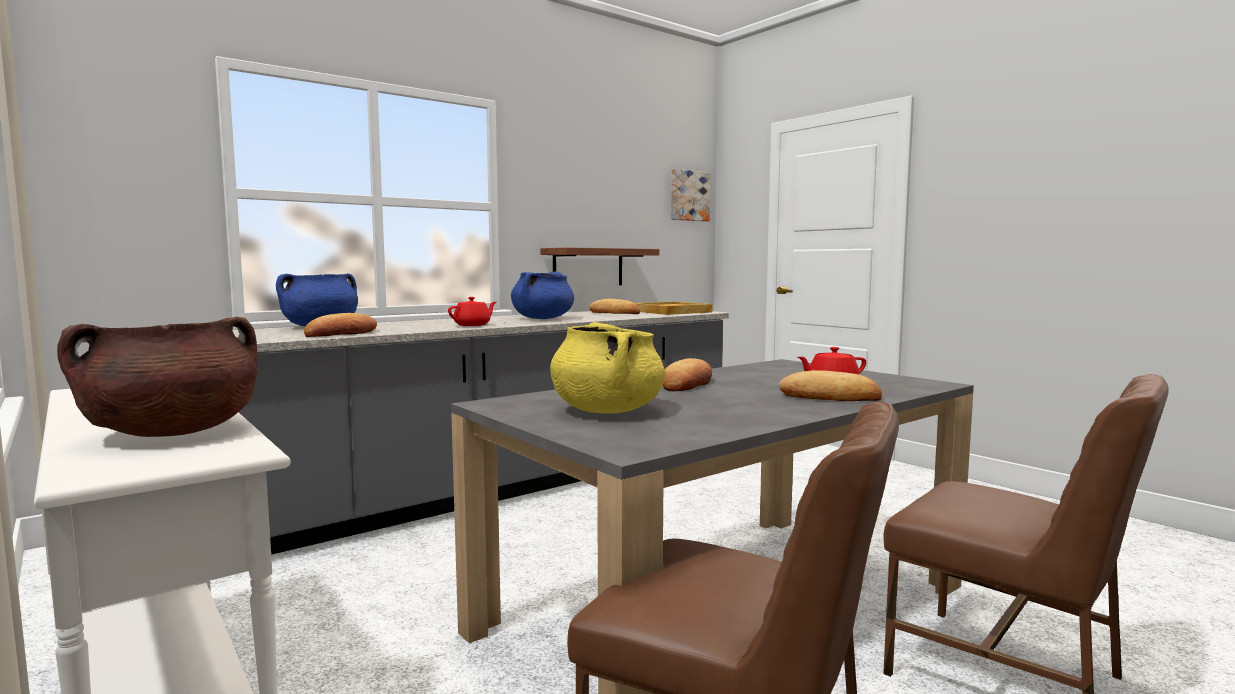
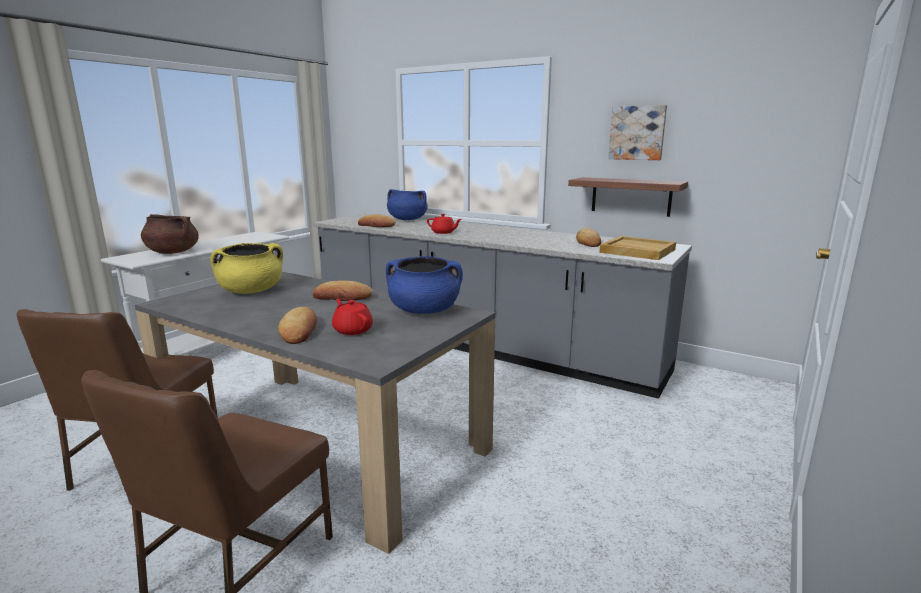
camera: 70 degrees right, 10 degrees up
(543, 319) = (507, 236): blue cooking pot -> blue cooking pot (424, 311)
(688, 196) = (792, 118): picture -> picture (637, 133)

